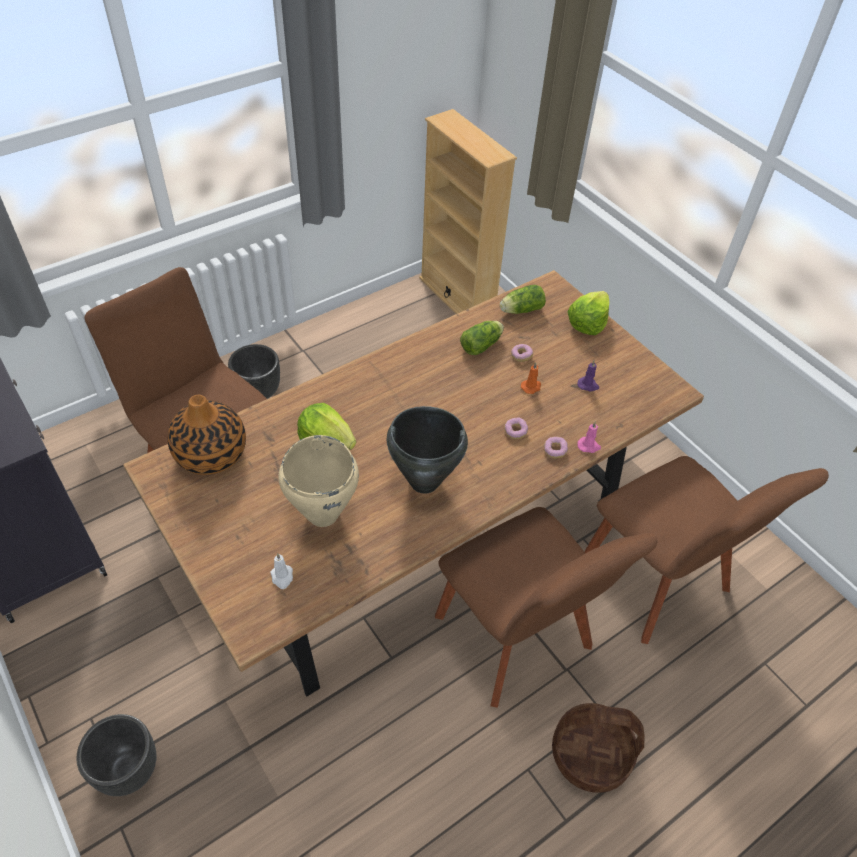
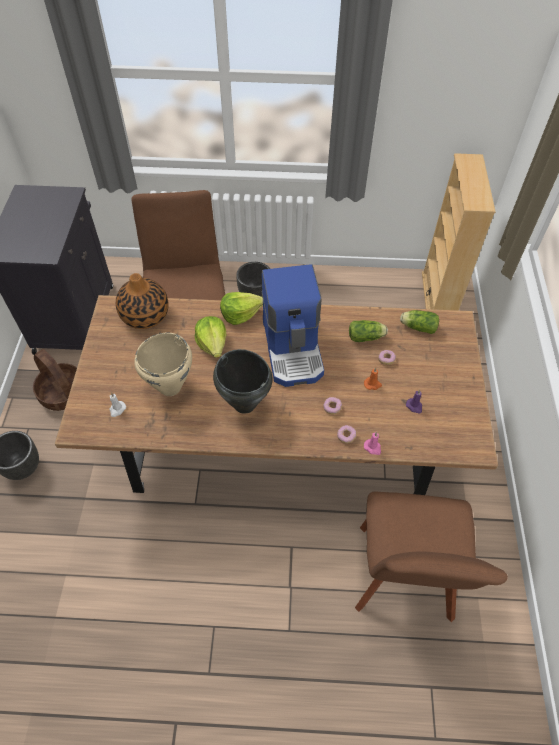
camera: 40 degrees right, 5 degrees up
(421, 396) = (294, 349): none -> coffee machine
(517, 638) = (276, 546): brown chair -> none
(587, 323) = (459, 362): lettuce -> lettuce (240, 314)
(590, 753) = (258, 648): basket -> basket (63, 393)

